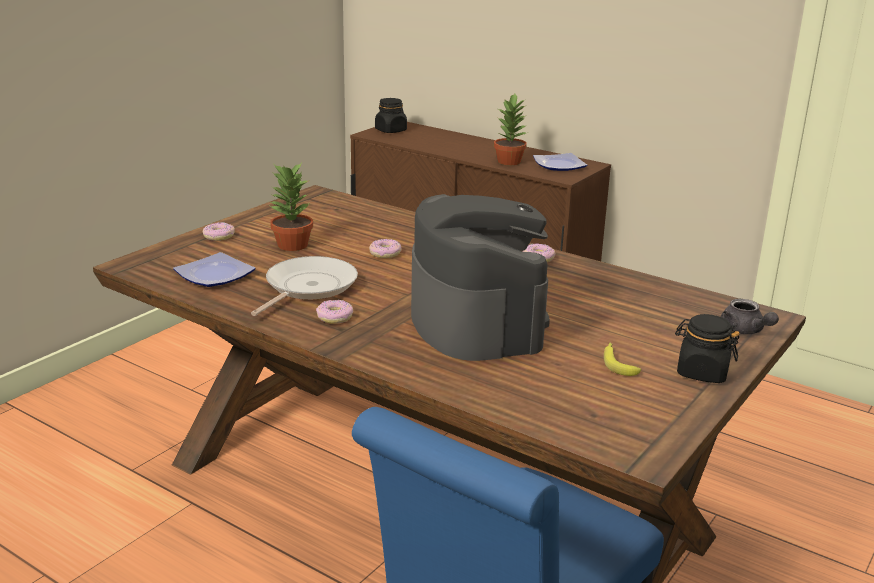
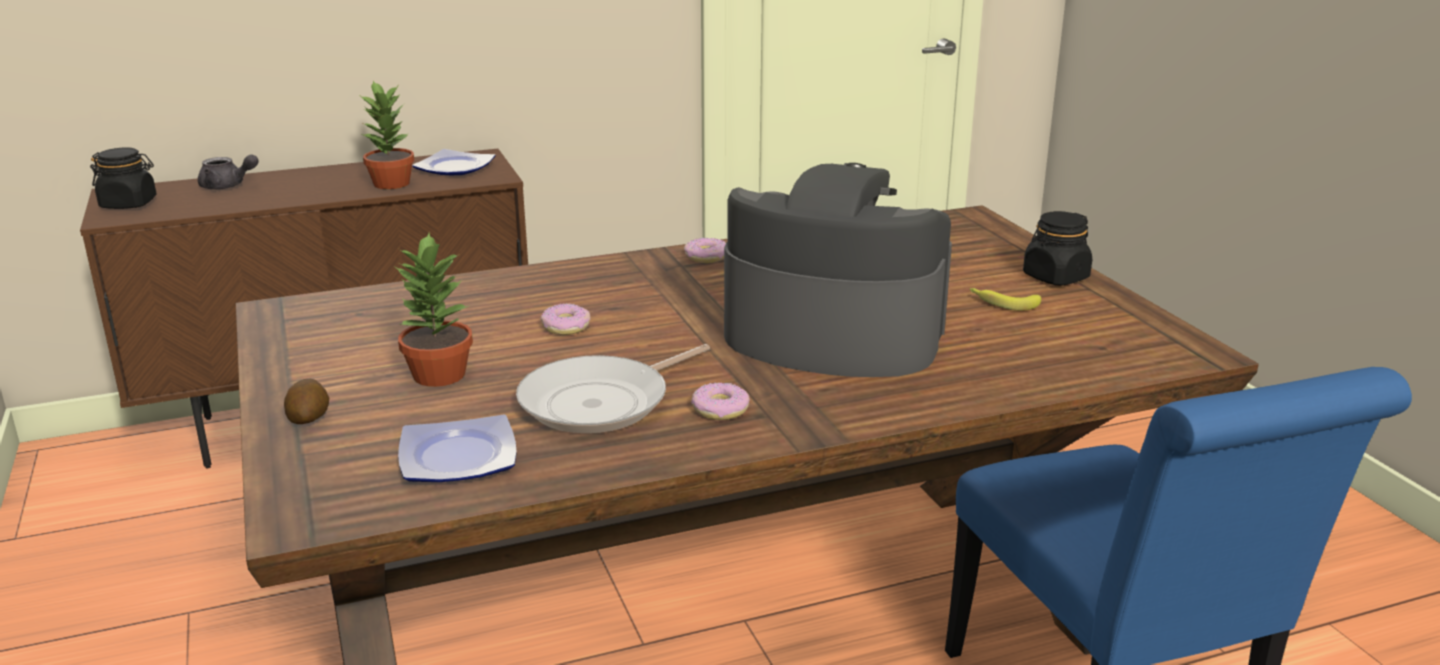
camera: 55 degrees left, 0 degrees up
(218, 236) = (309, 419): donut -> potato
(307, 287) = (602, 402): frying pan -> frying pan turned 105 degrees counterclockwise
(744, 331) = (988, 234): grey teapot -> grey teapot (227, 186)

